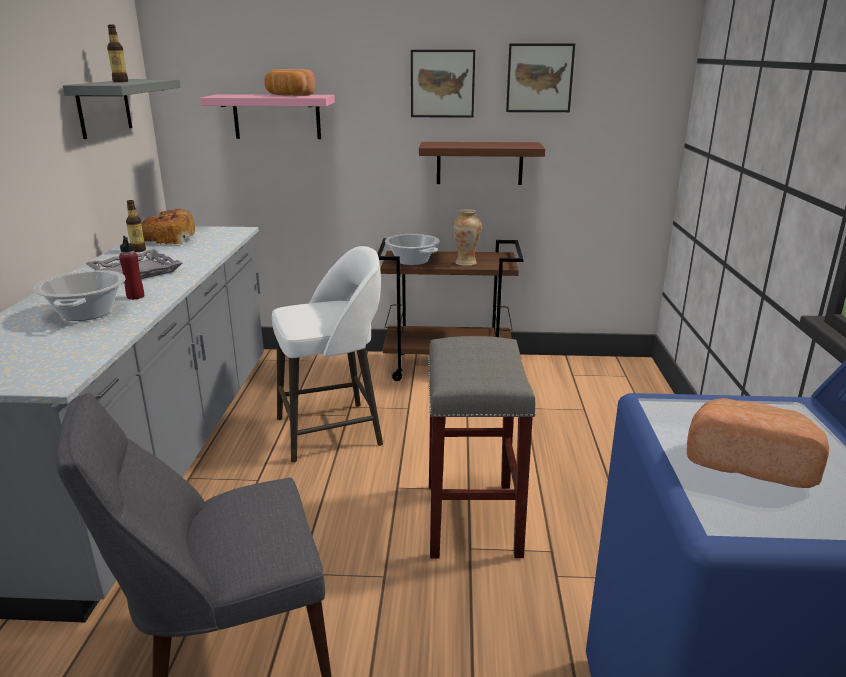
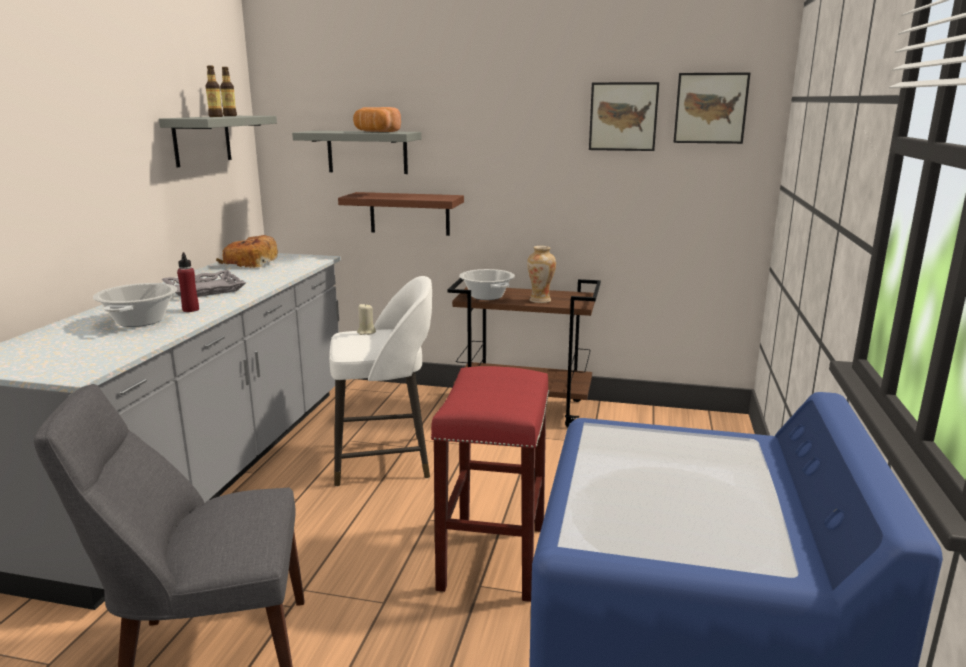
camera: 10 degrees right, 5 degrees down
(138, 250) = (219, 271): bottle -> bottle (230, 116)
(277, 116) = (367, 152): pink shelf -> grey shelf
(308, 306) = (366, 332): none -> beige candle
(442, 84) = (525, 121): picture -> picture (710, 108)
(473, 520) = (494, 559): grey stool -> red stool
(479, 163) = (562, 201): brown shelf -> brown shelf (409, 213)
(748, 463) = (653, 488): bread -> none

